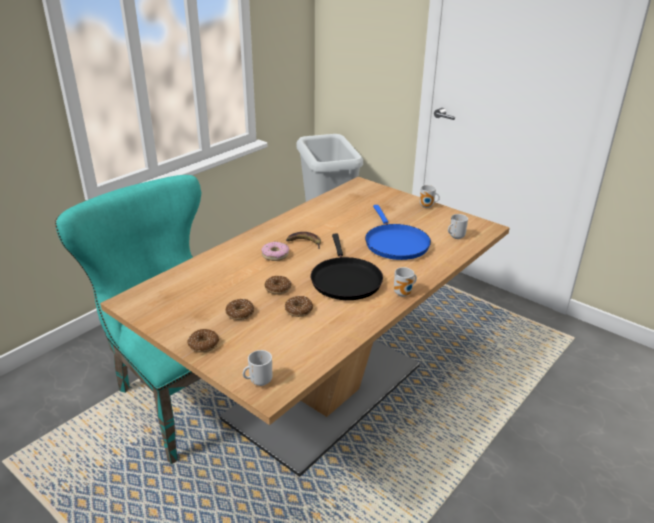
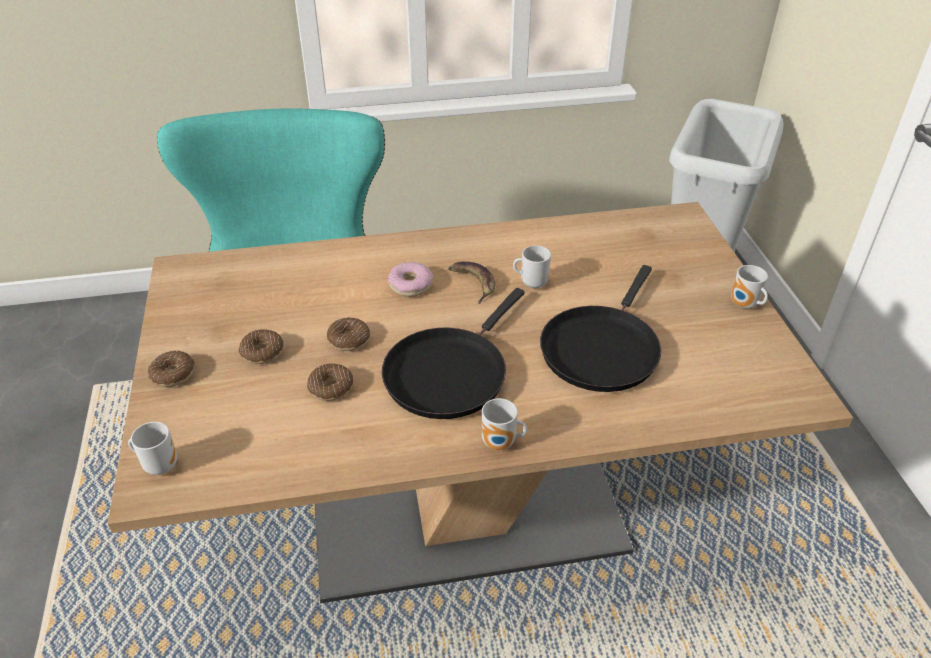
camera: 40 degrees right, 10 degrees up
(395, 243) = (601, 348): blue frying pan -> black frying pan
(455, 237) = (719, 386): mug -> mug (532, 282)

